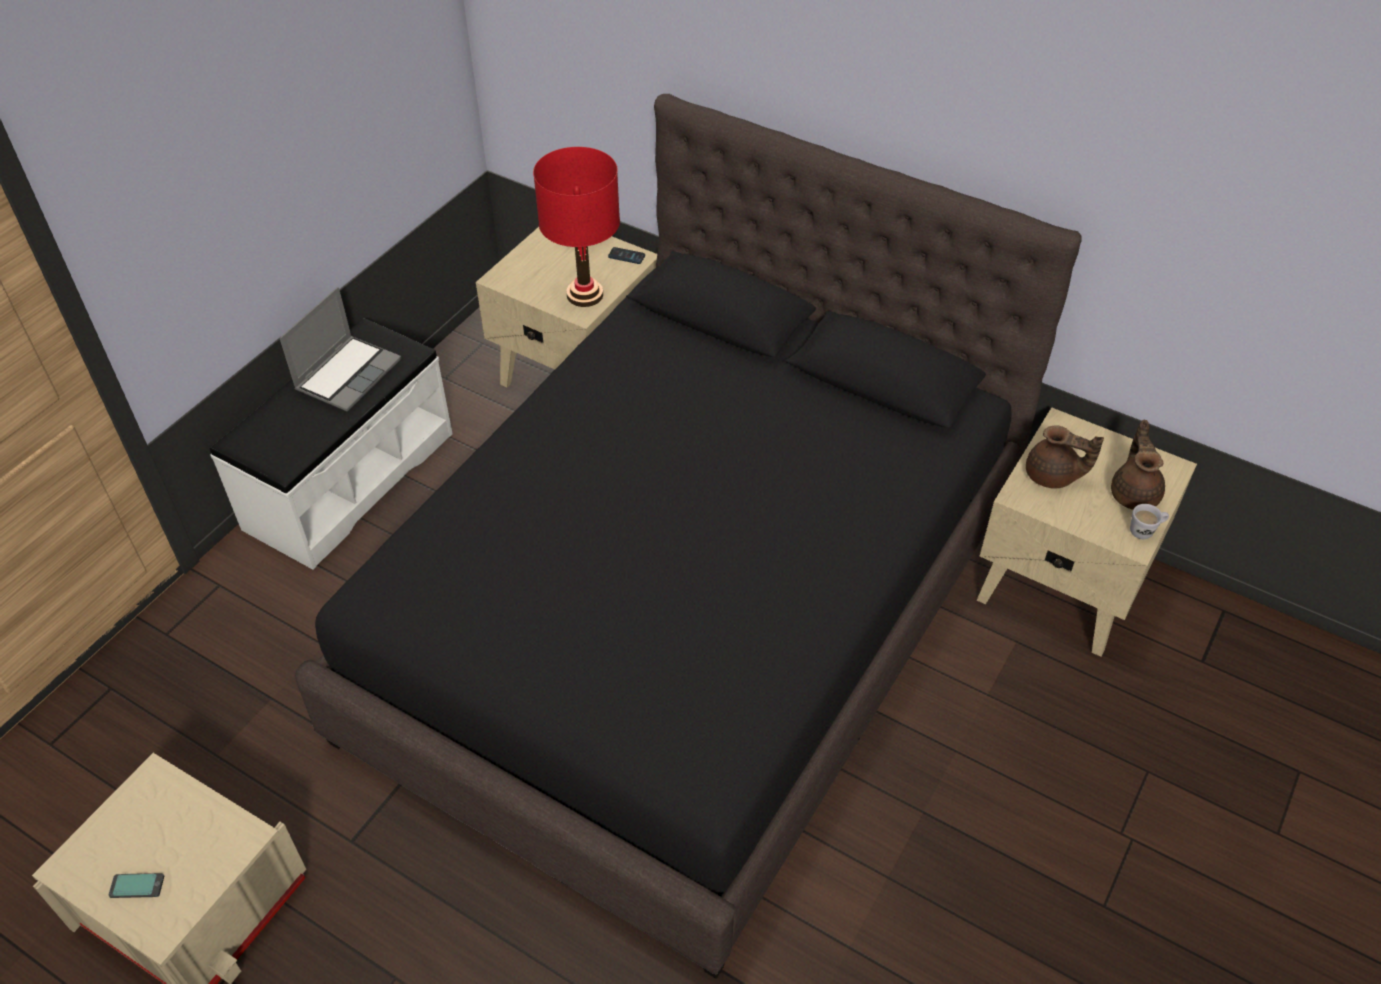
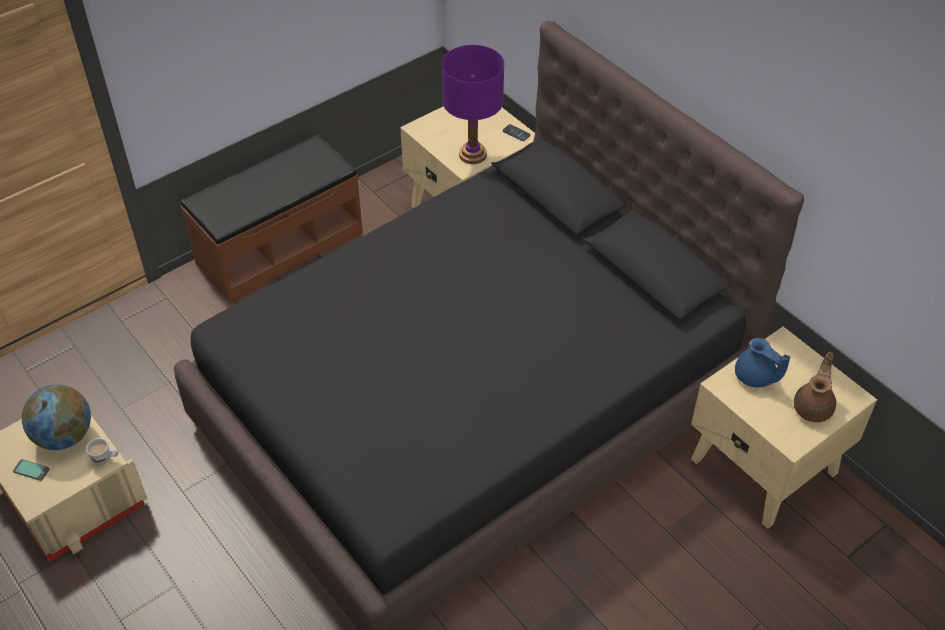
camera: 20 degrees right, 0 degrees up
(168, 821) = (64, 436): none -> globe
(348, 374) = (290, 172): laptop -> none
(349, 479) = (279, 247): white bench -> brown bench
(584, 295) = (472, 155): red table lamp -> purple table lamp
(1052, 476) = (755, 377): brown teapot -> blue teapot
(1145, 531) = (806, 437): white mug -> white mug (106, 459)

